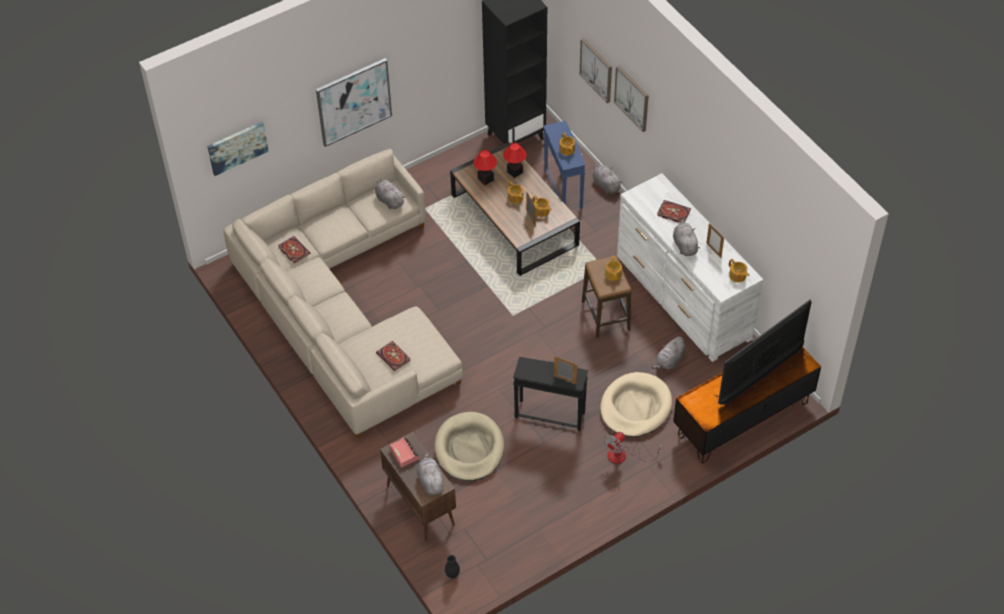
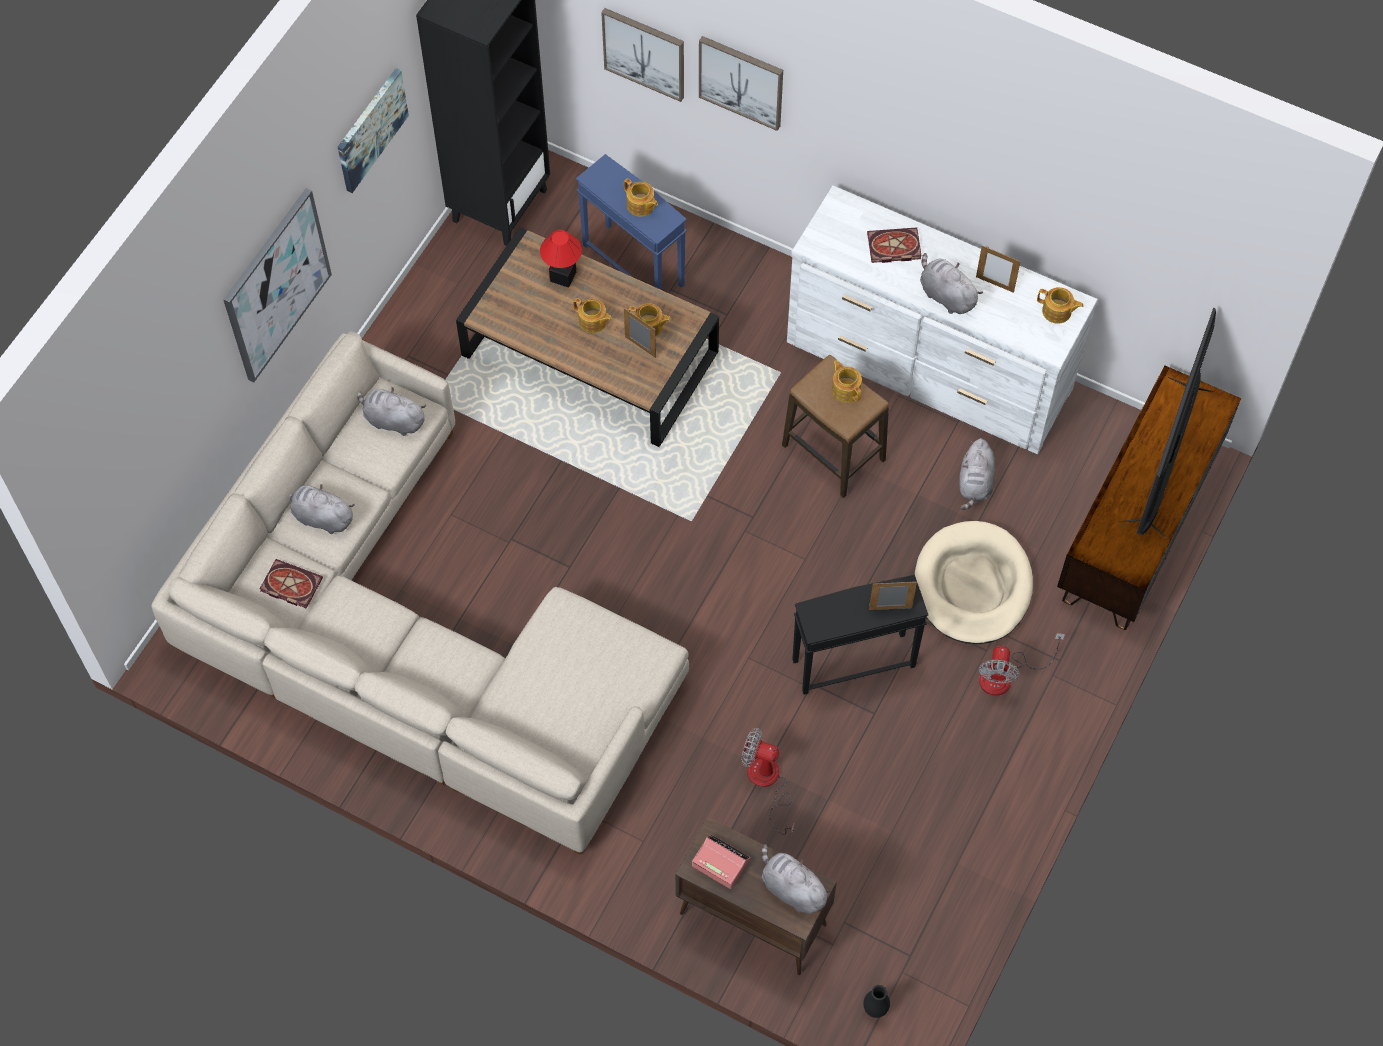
camera: 30 degrees left, 10 degrees up
(237, 147) = (135, 464): picture -> picture (371, 129)
(394, 357) = (581, 695): book -> none
(469, 449) = (767, 783): beige dog bed -> fan
(485, 179) = (524, 310): table lamp -> none
(605, 185) = (694, 228): grey plush toy -> grey plush toy (321, 517)

